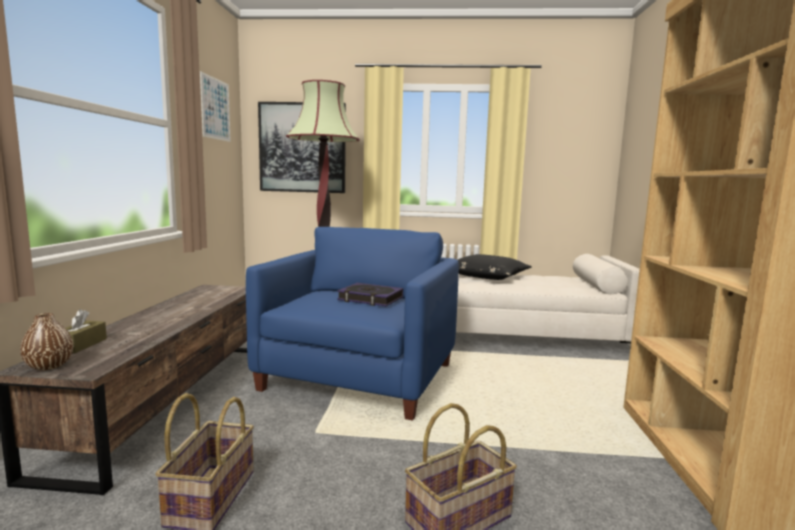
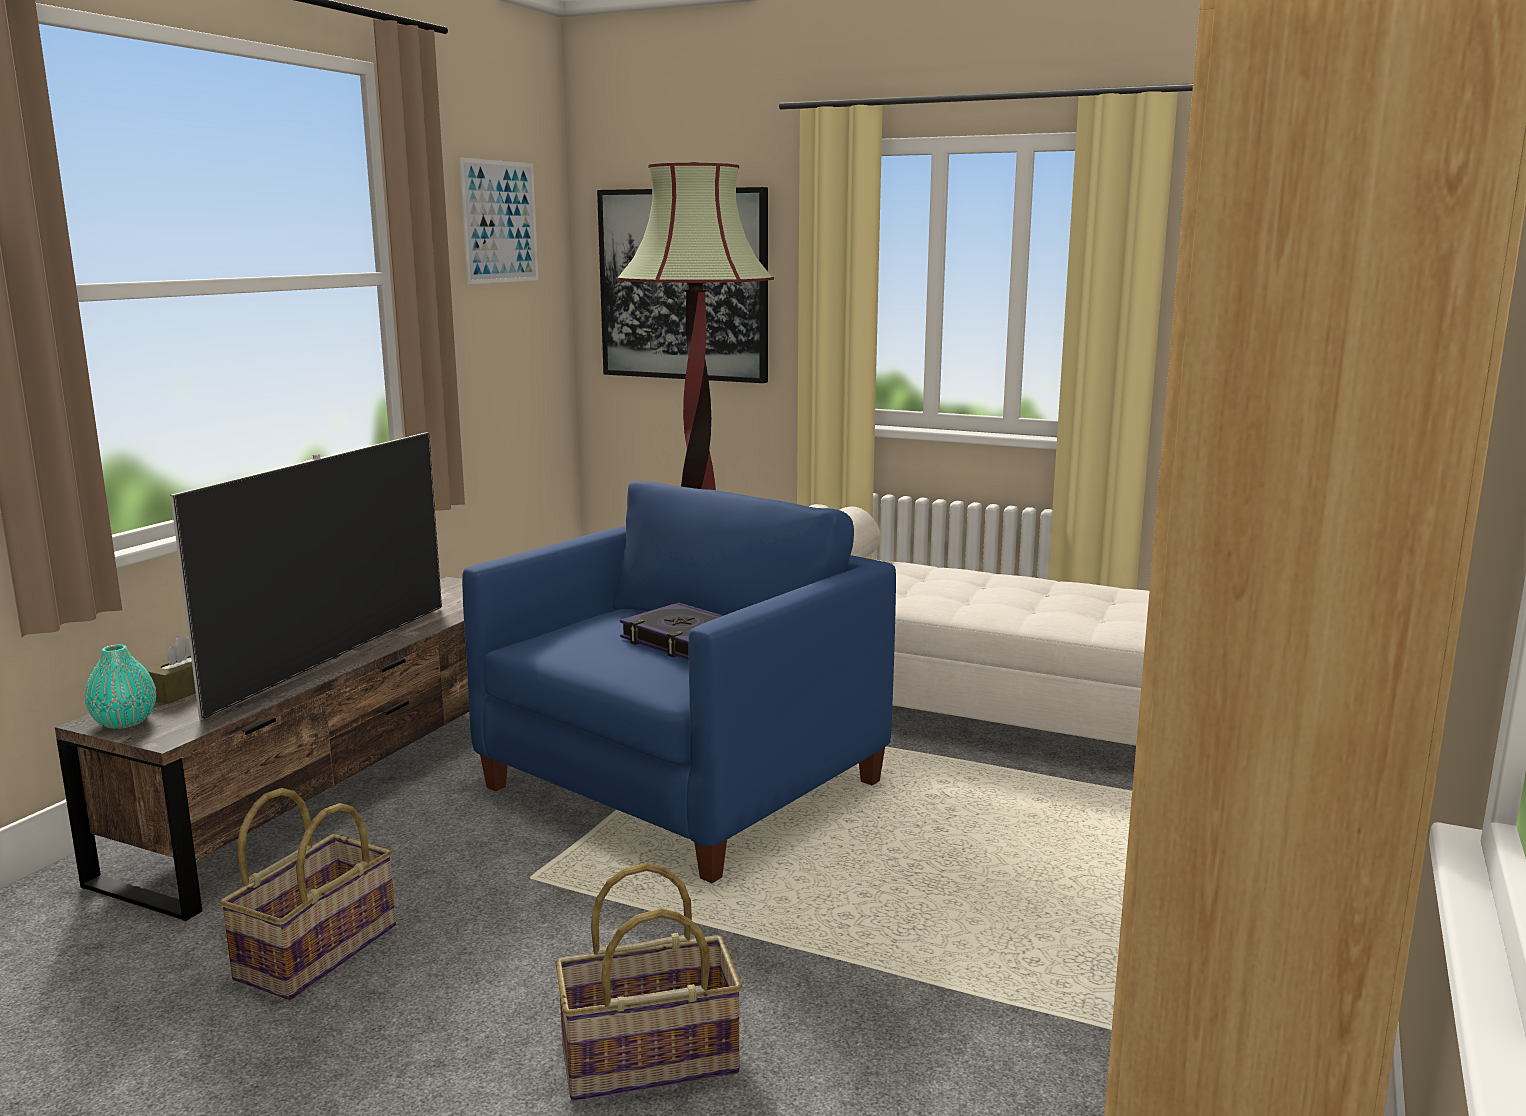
camera: 20 degrees right, 5 degrees up
(49, 366) = (124, 722): brown vase -> turquoise vase
(170, 322) = (334, 657): none -> television
(486, 276) = (1038, 590): black pillow -> none

